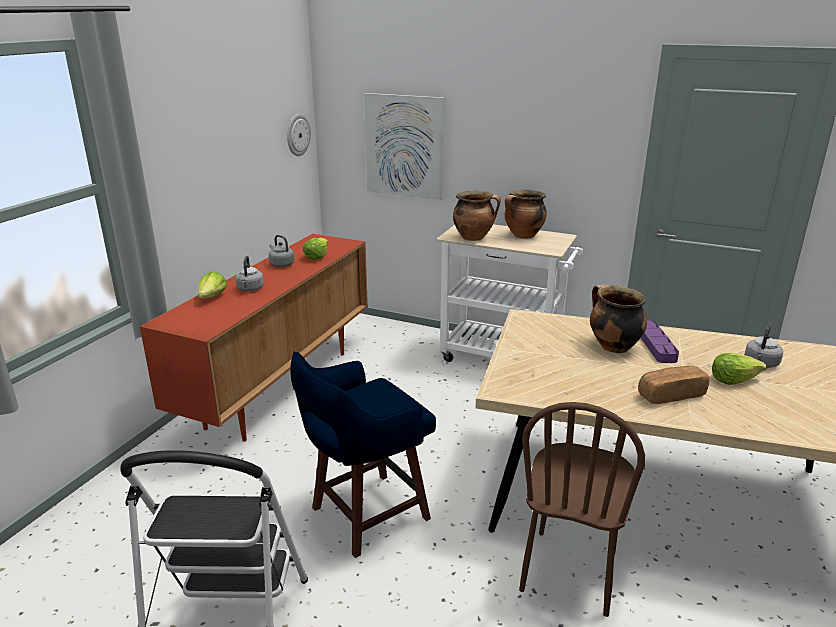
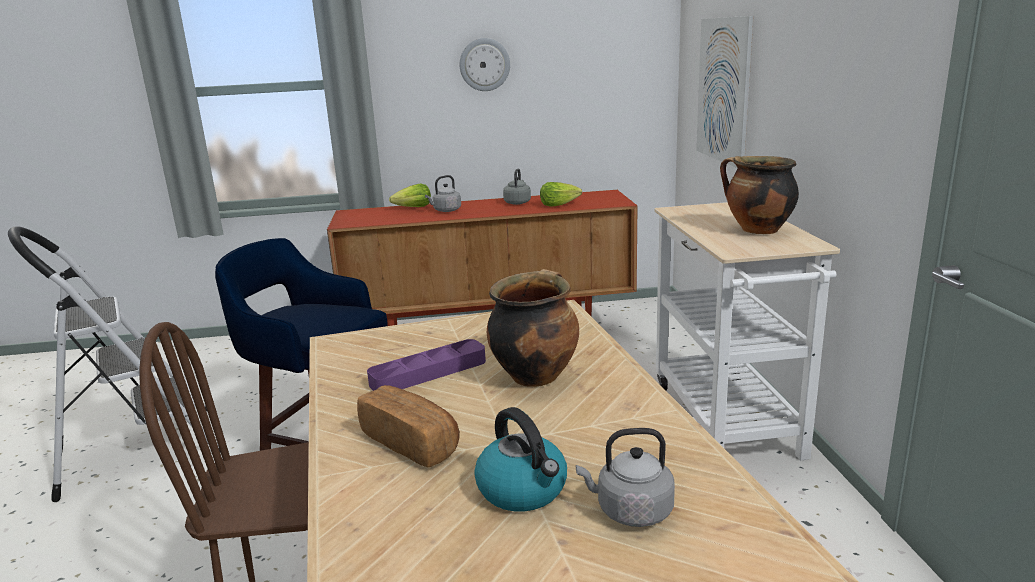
camera: 60 degrees right, 5 degrees down
(297, 135) = (637, 72): wall clock -> wall clock (484, 64)
(474, 238) = (693, 217): cooking pot -> none
(655, 345) = (583, 403): purple tray -> purple tray (428, 372)
(733, 380) = (523, 490): lettuce -> kettle

